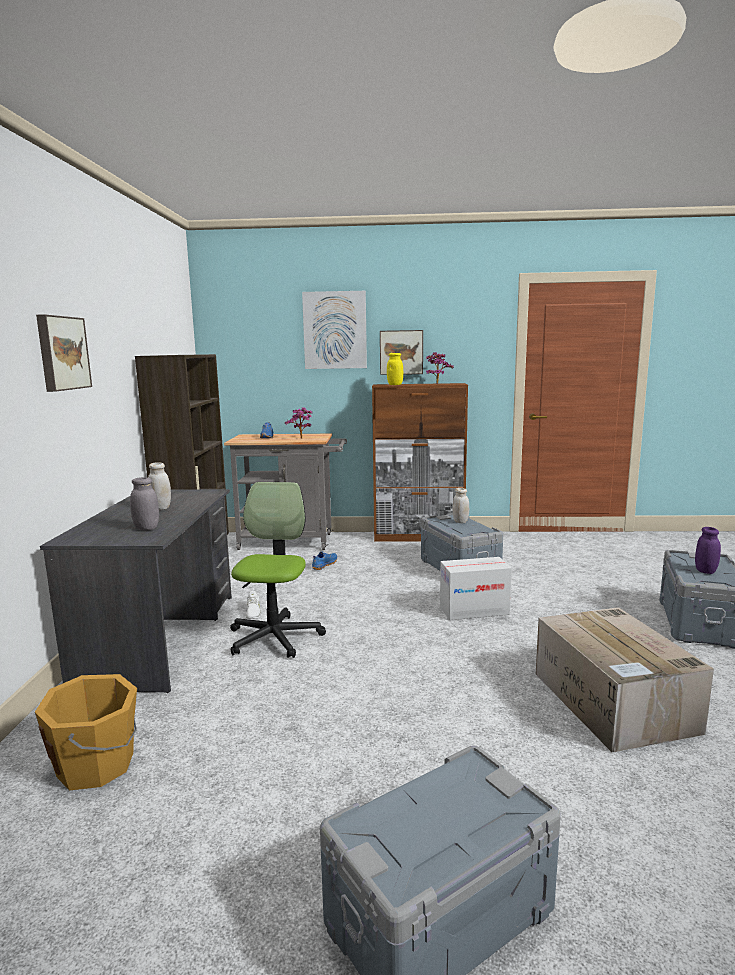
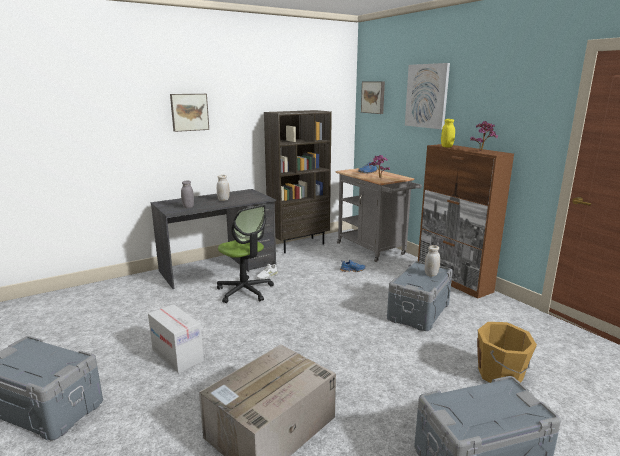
camera: 55 degrees right, 5 degrees up
(97, 765) = (114, 299): orange bucket -> orange bucket (501, 375)
(274, 637) = (245, 291): office chair -> office chair turned 75 degrees clockwise
(401, 352) = (469, 118): picture -> picture (373, 97)
(474, 610) = (352, 337): cardboard box -> cardboard box (177, 355)
(705, 571) = (482, 408): purple jar -> none

